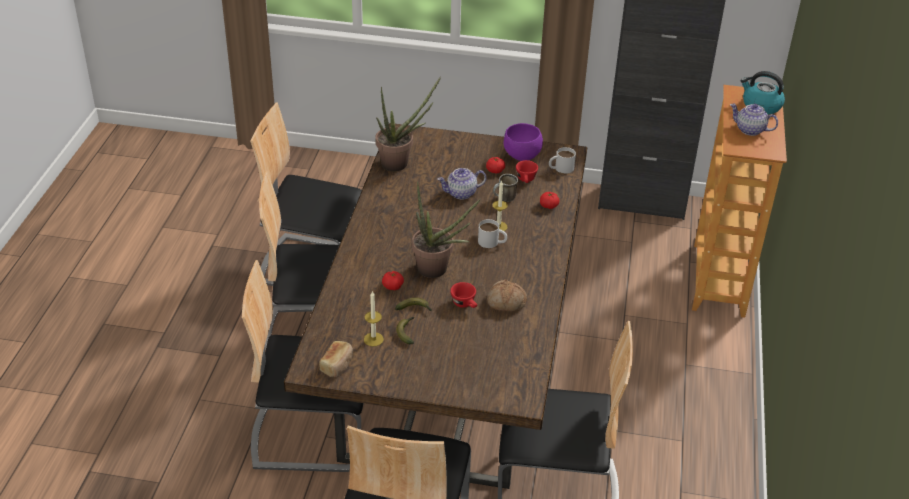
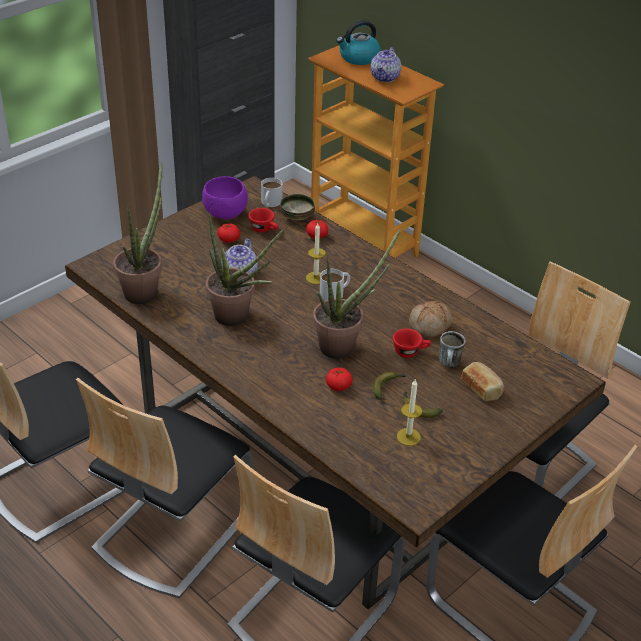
camera: 55 degrees left, 0 degrees up
(337, 365) = (426, 481): bread -> bread (482, 388)
(415, 213) = (238, 318): none -> potted plant
(504, 199) = (279, 255): mug -> mug (450, 365)
(560, 187) = (297, 217): none -> bowl
(749, 130) = (385, 78): teapot -> teapot turned 45 degrees counterclockwise

